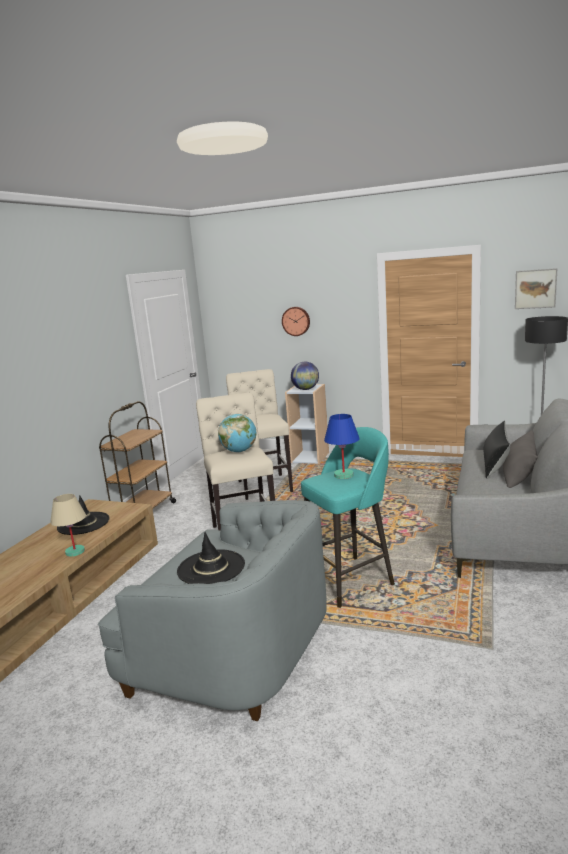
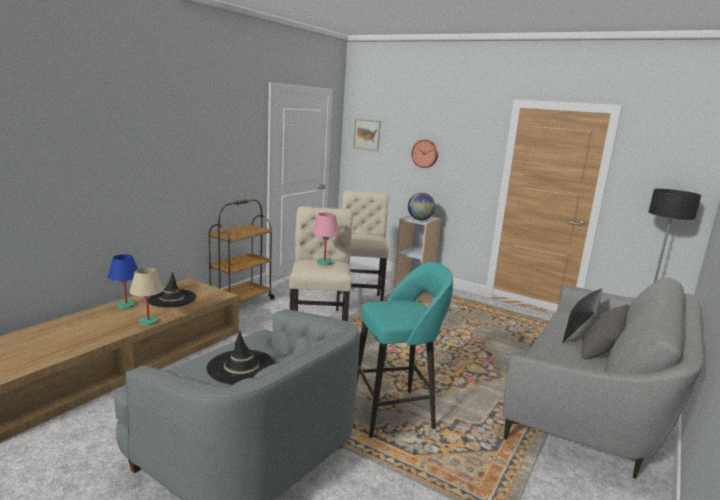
camera: 10 degrees right, 0 degrees up
(239, 451) = (324, 263): globe -> pink table lamp
(344, 475) = (404, 307): blue table lamp -> blue table lamp (126, 306)
(535, 289) = (672, 160): picture -> picture (367, 135)

